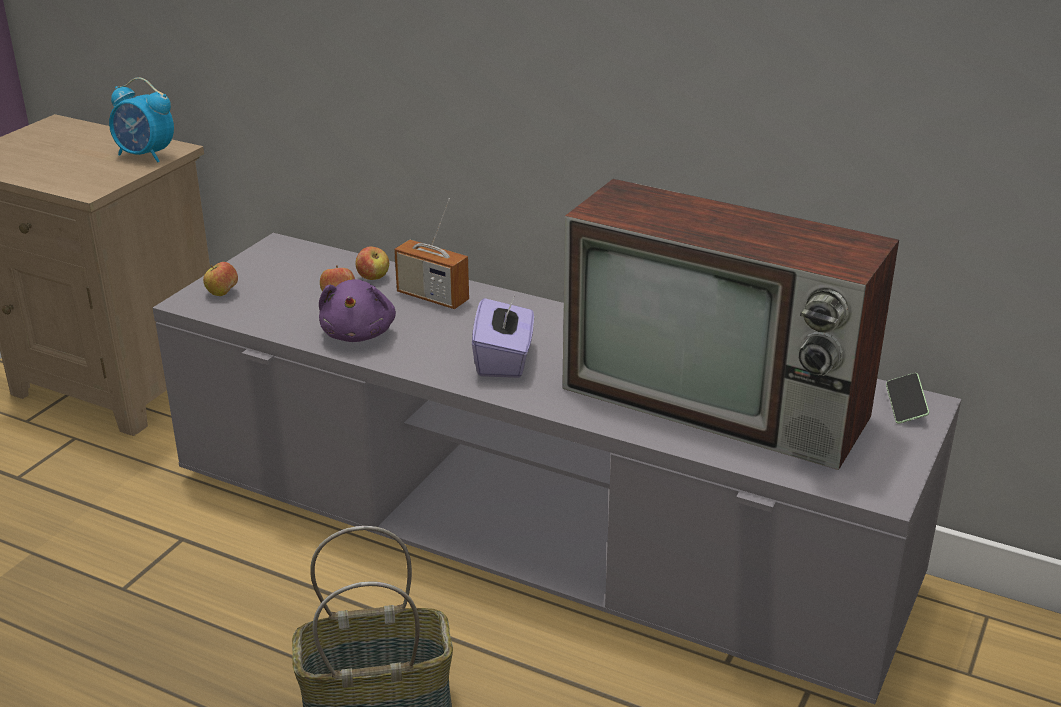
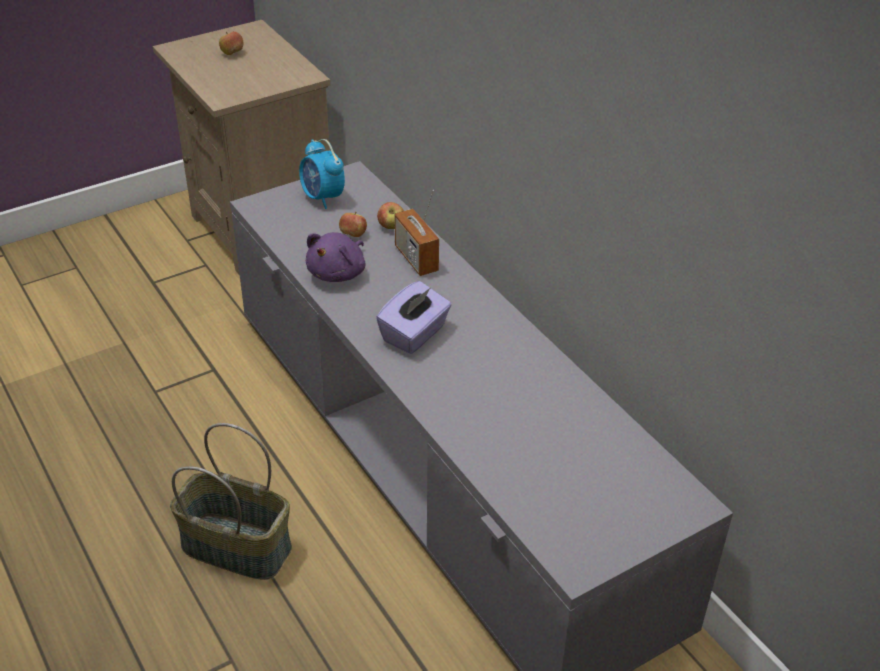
camera: 30 degrees right, 10 degrees up
(145, 155) = (284, 77): alarm clock -> alarm clock (322, 198)
(222, 293) = (281, 205): apple -> apple (232, 53)
(720, 403) = (534, 435): television -> none
(905, 406) = (677, 500): phone -> none

